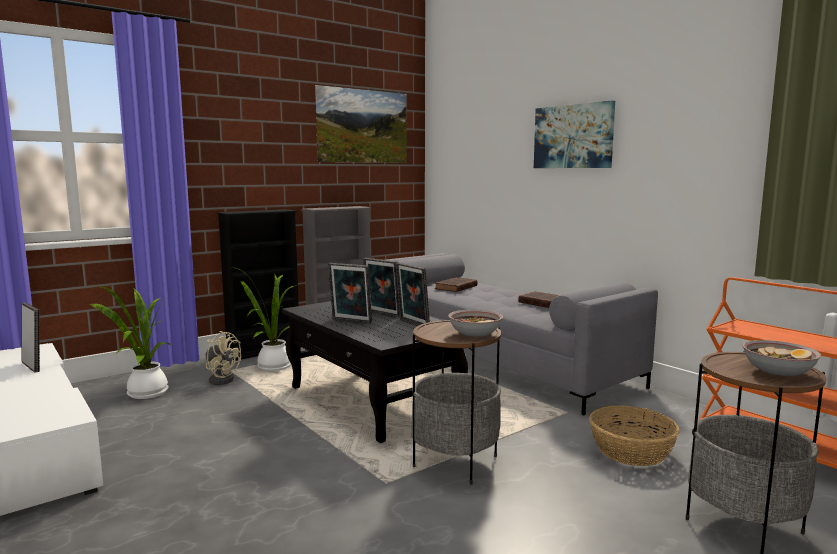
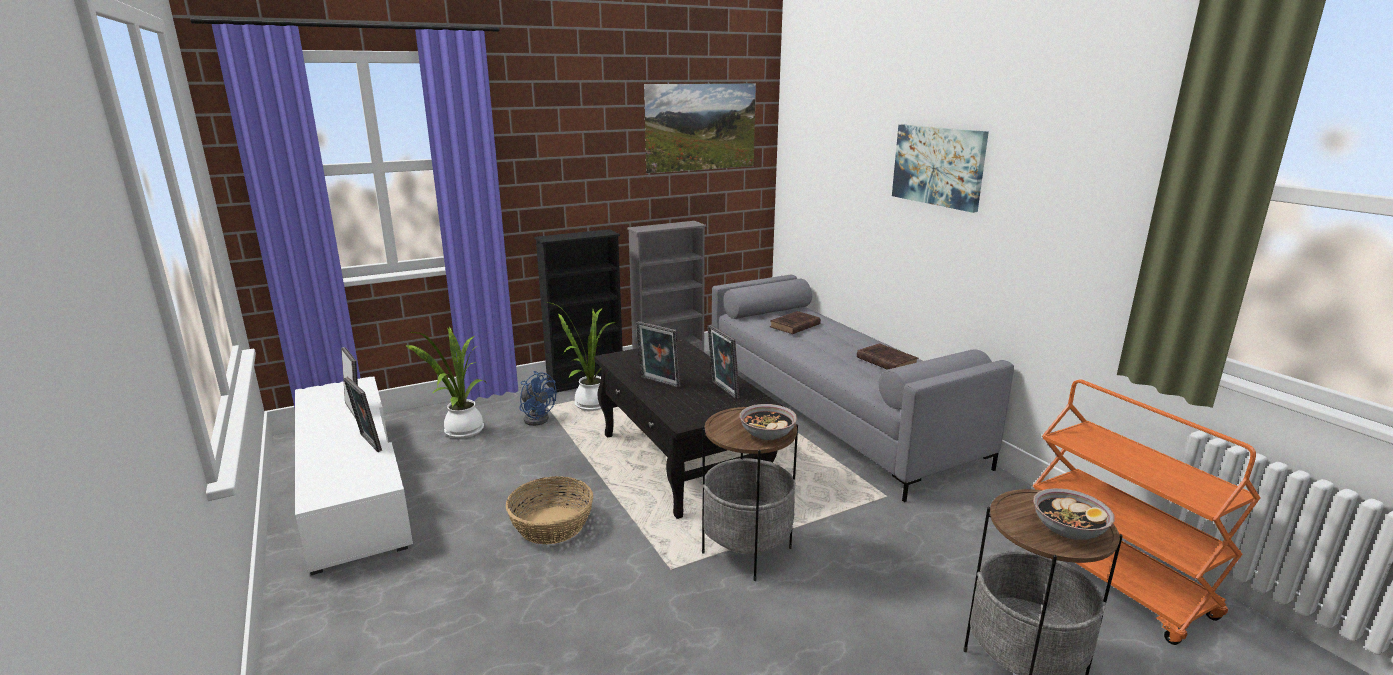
camera: 10 degrees right, 10 degrees up
(221, 379) = (537, 417): beige fan -> blue fan
(382, 314) = (695, 372): picture frame -> picture frame (367, 443)
(630, 450) = (938, 556): basket -> basket (552, 525)

